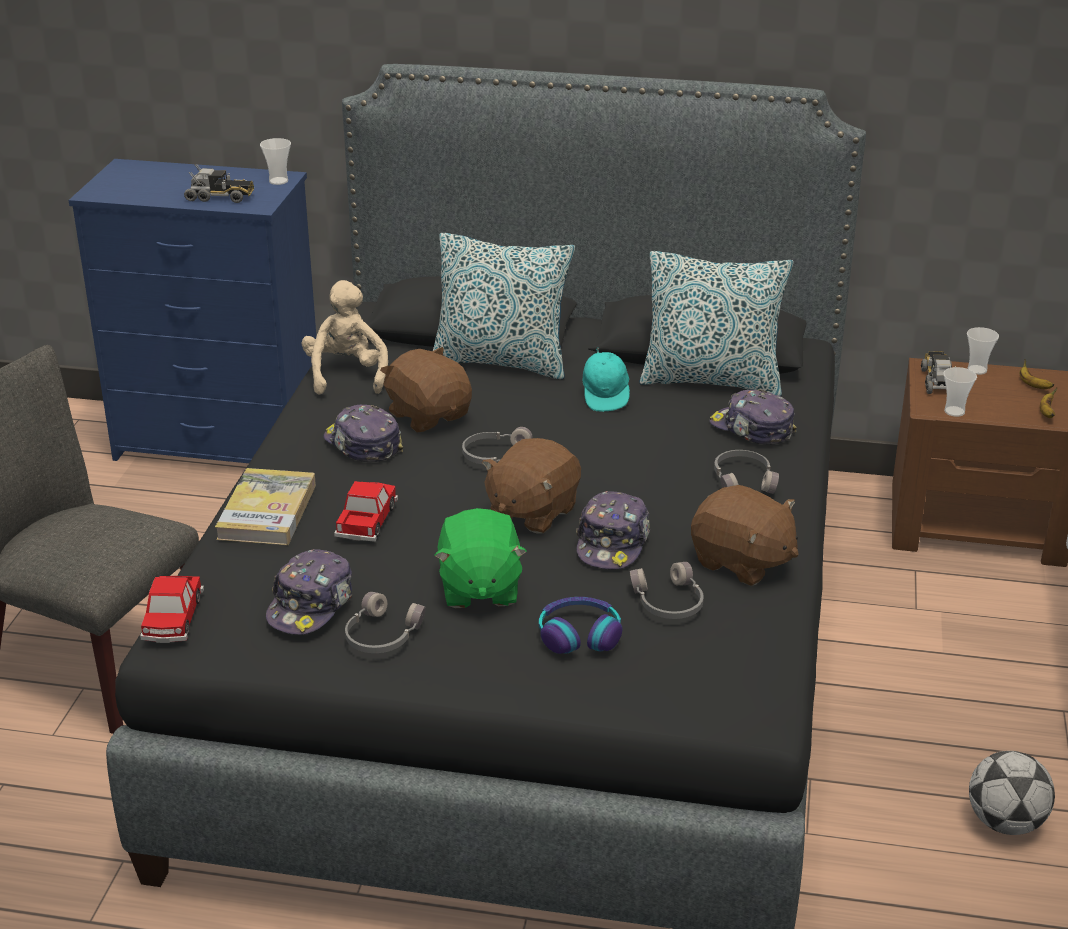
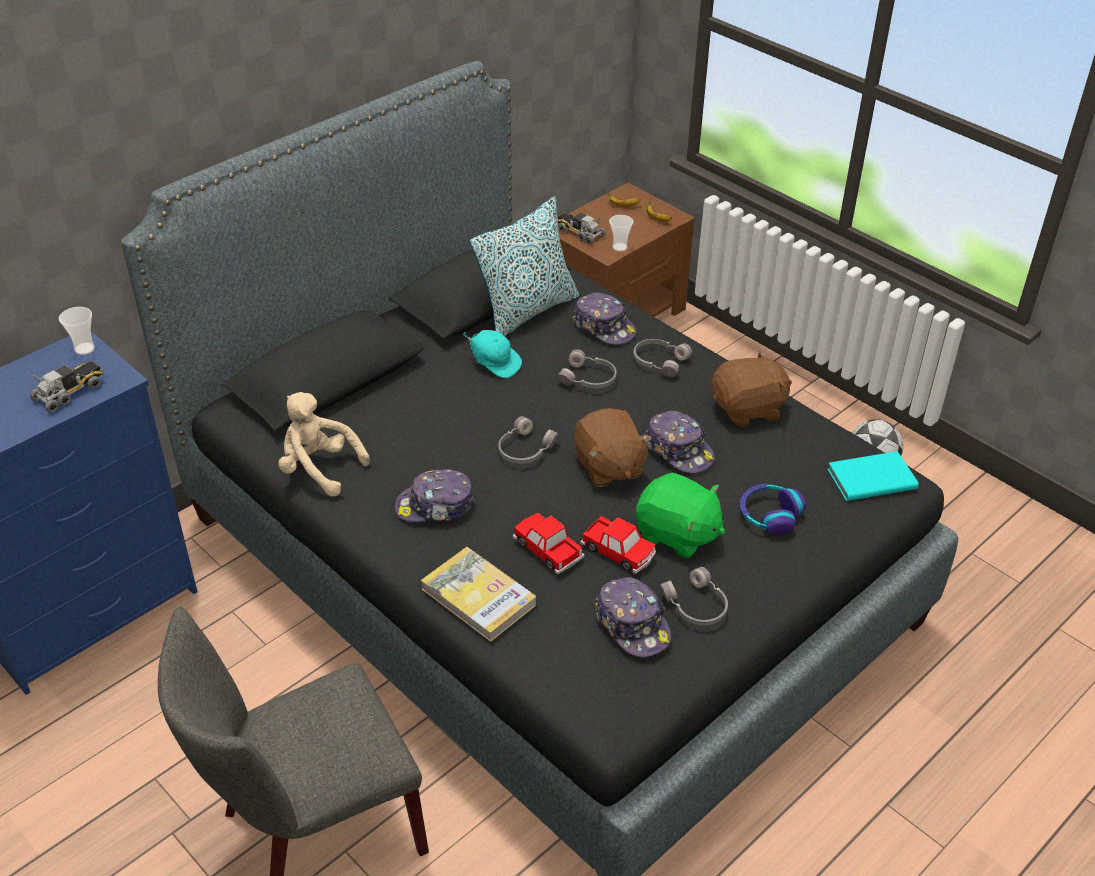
camera: 55 degrees left, 10 degrees up
(173, 618) = (578, 709): toy car -> toy car (618, 551)
(429, 415) = (428, 455): brown plush toy -> none
(501, 362) = (393, 385): pillow -> none
(667, 603) = (765, 461): grey headphones -> grey headphones (588, 379)
(734, 685) = (870, 478): none -> turquoise book
(751, 429) = (604, 327): cap -> cap turned 120 degrees counterclockwise
(977, 370) = (584, 213): cup -> none

